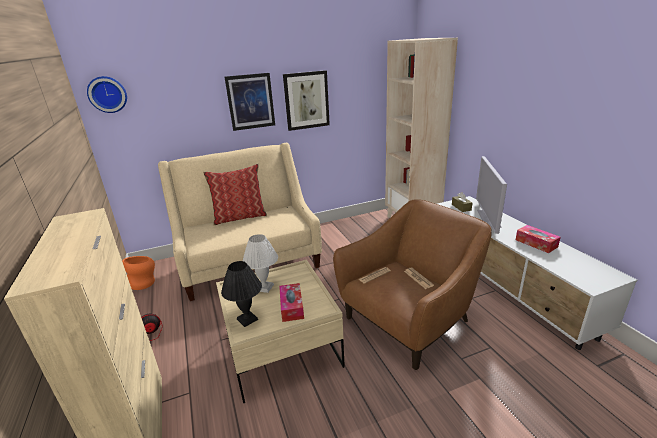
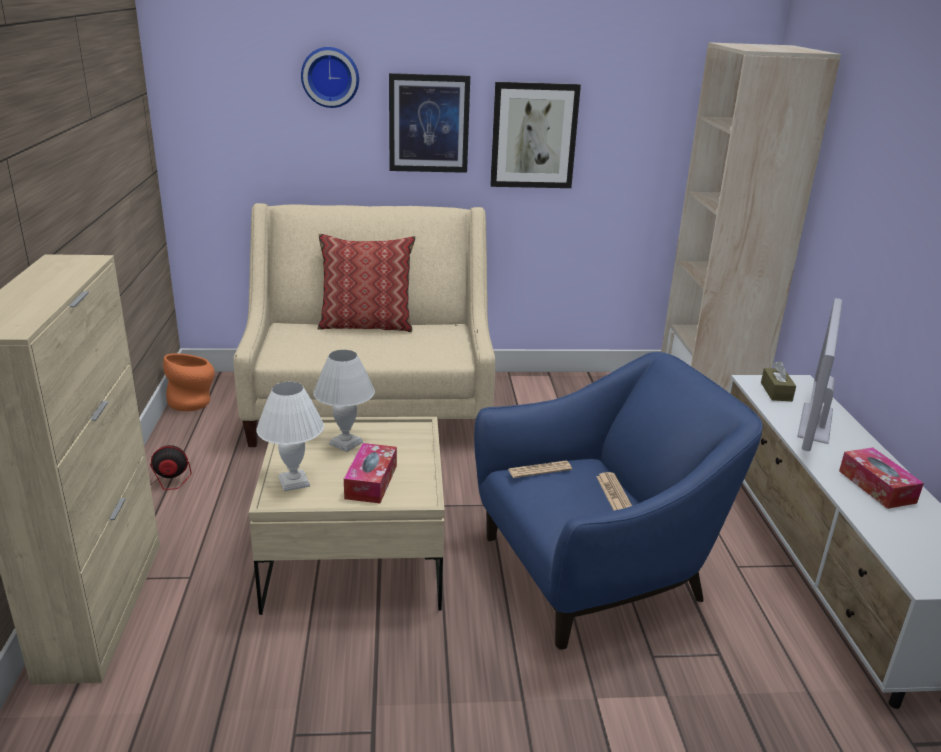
camera: 15 degrees right, 0 degrees up
(107, 94) = (194, 79): wall clock -> wall clock (330, 77)
(248, 319) = (294, 482): black table lamp -> white table lamp
(409, 320) = (595, 571): brown armchair -> blue armchair

